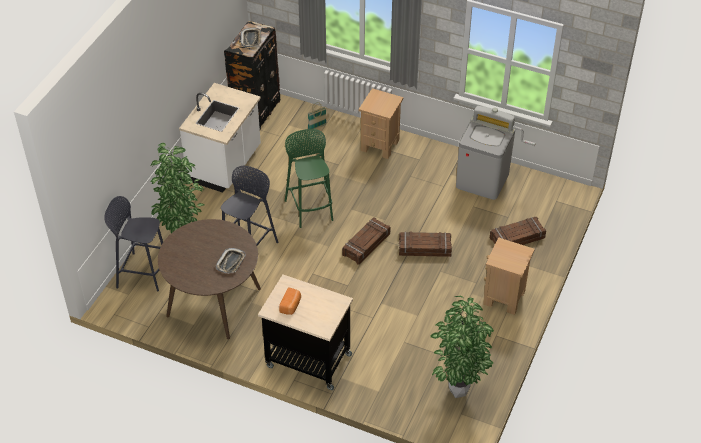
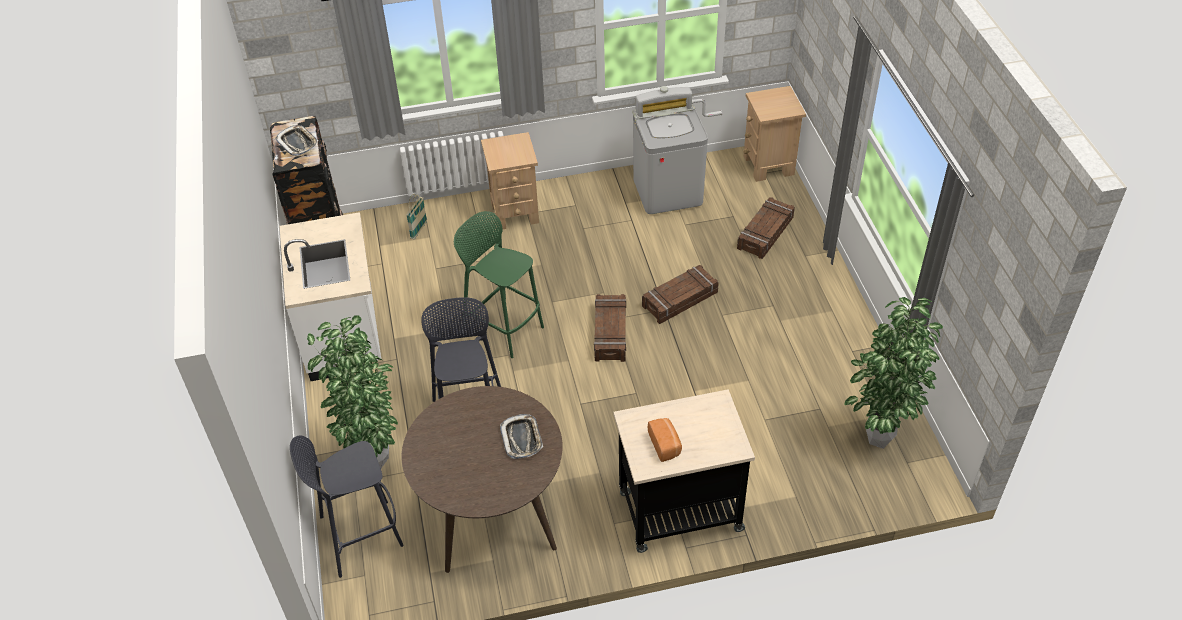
camera: 35 degrees left, 0 degrees up
(503, 297) = (817, 305): beige nightstand -> beige nightstand (768, 166)

